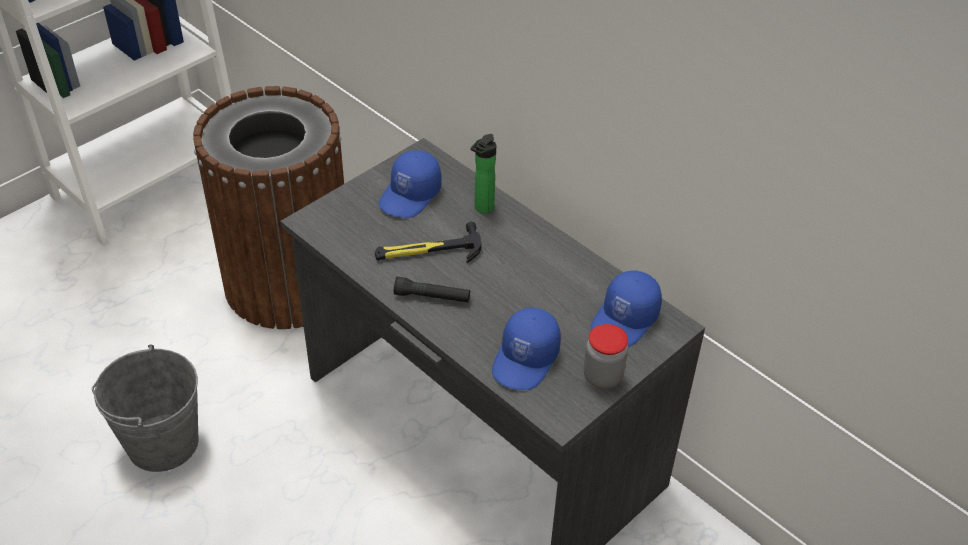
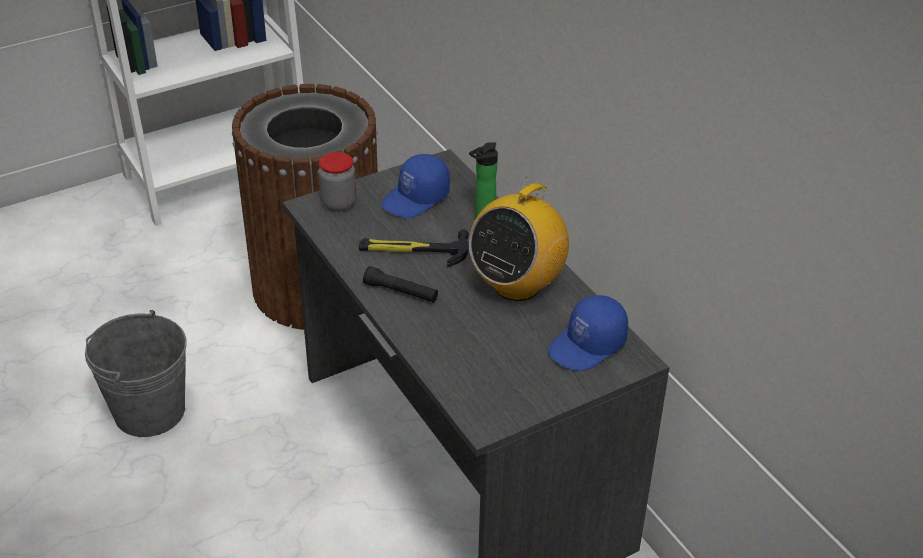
camera: 15 degrees right, 5 degrees down
(526, 360) = (472, 364): blue cap -> none
(538, 269) = (516, 285): none -> radio
(602, 376) = (543, 393): jar -> jar (338, 203)

